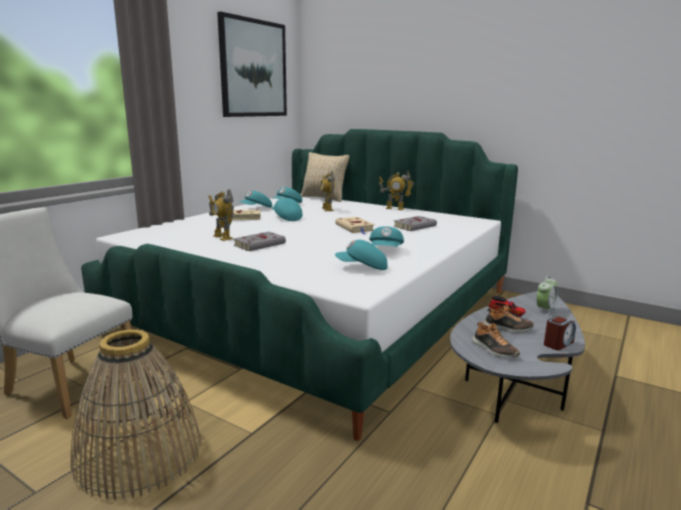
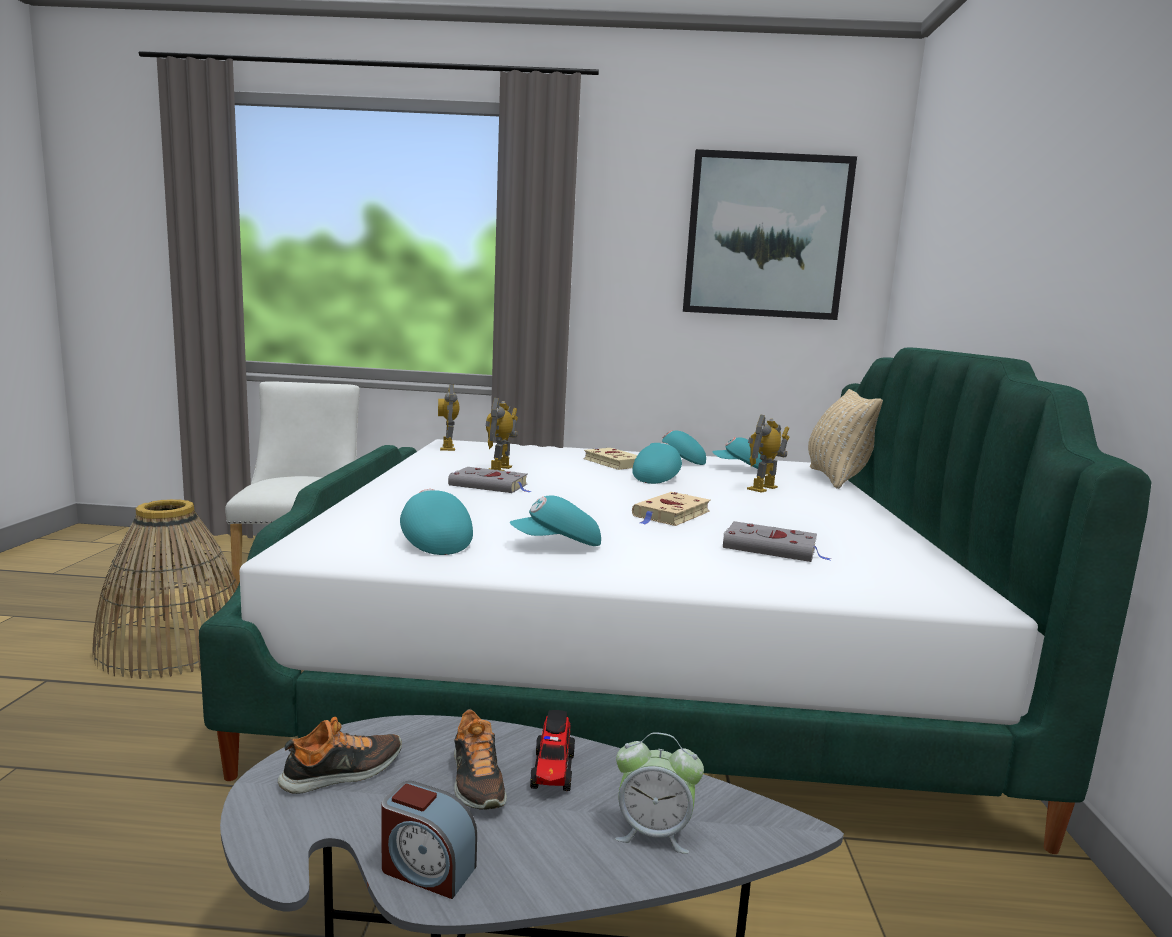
camera: 60 degrees right, 5 degrees down
(395, 208) = (883, 523): toy robot -> toy robot (448, 447)
(494, 350) = (343, 772): shoe -> shoe turned 150 degrees counterclockwise

